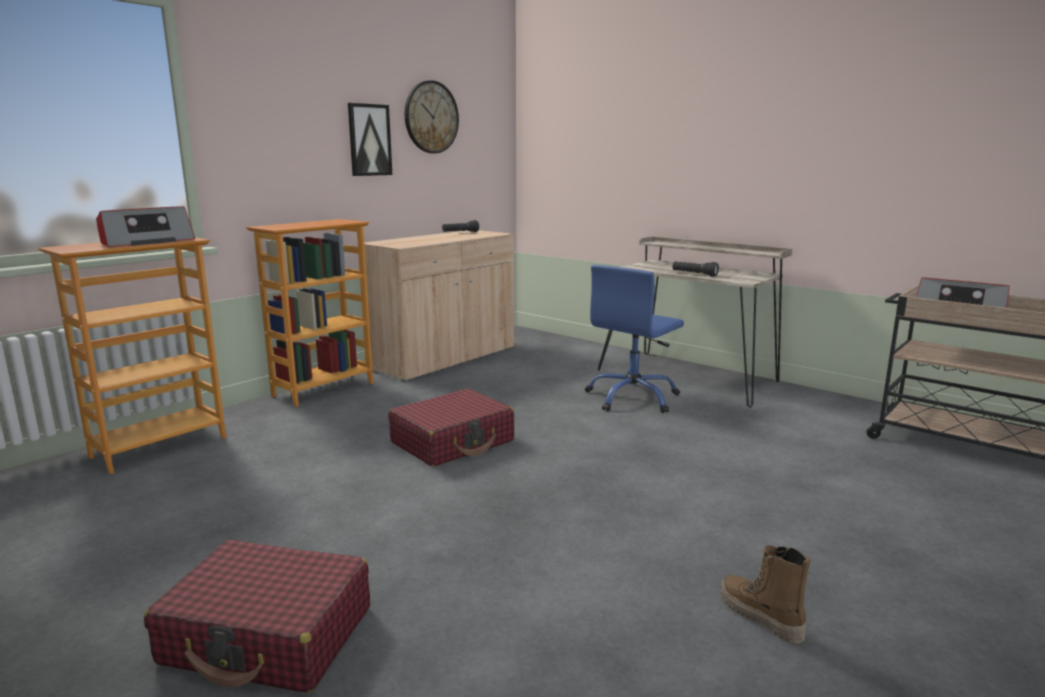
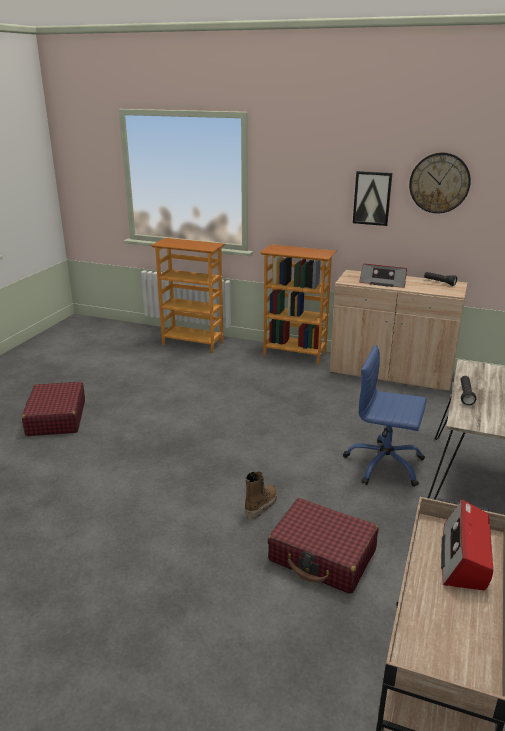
camera: 70 degrees right, 10 degrees up
(146, 242) = (194, 245): radio -> radio (383, 282)
(453, 442) = (247, 411): red suitcase -> red suitcase (322, 556)
(760, 617) = (90, 543): boot -> boot (260, 506)

